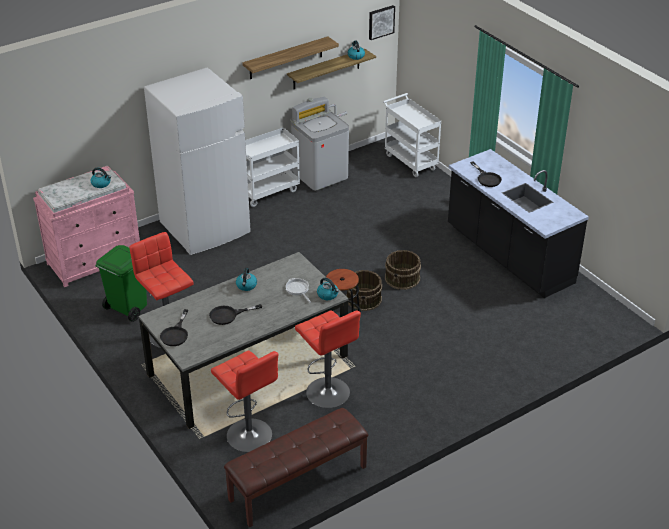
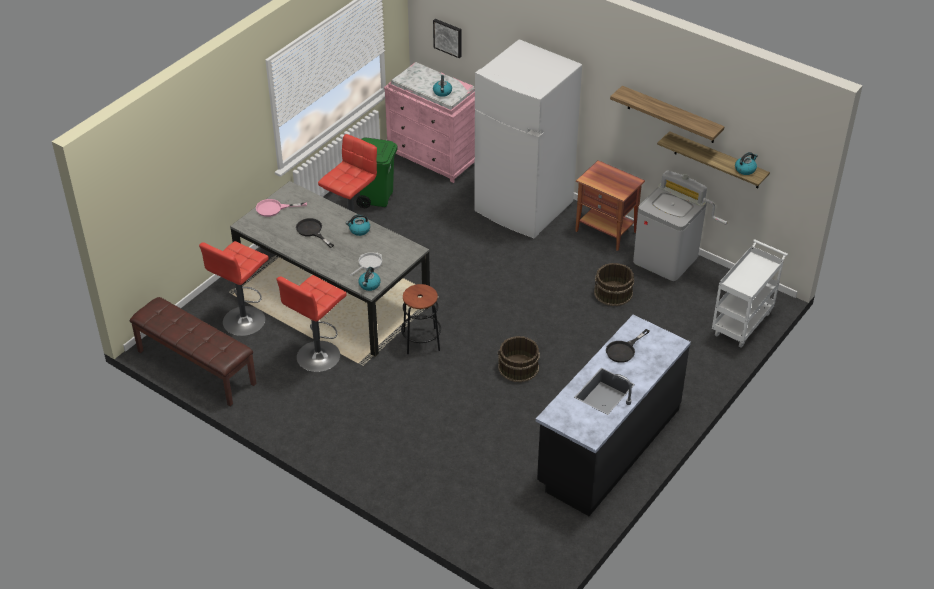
camera: 70 degrees right, 5 degrees up
(176, 334) = (274, 208): black frying pan -> pink frying pan
(267, 194) = (607, 231): white cart -> nightstand
(364, 299) = (468, 347): brown bucket -> brown bucket (613, 293)
(381, 22) = (796, 157): picture -> picture (448, 37)

